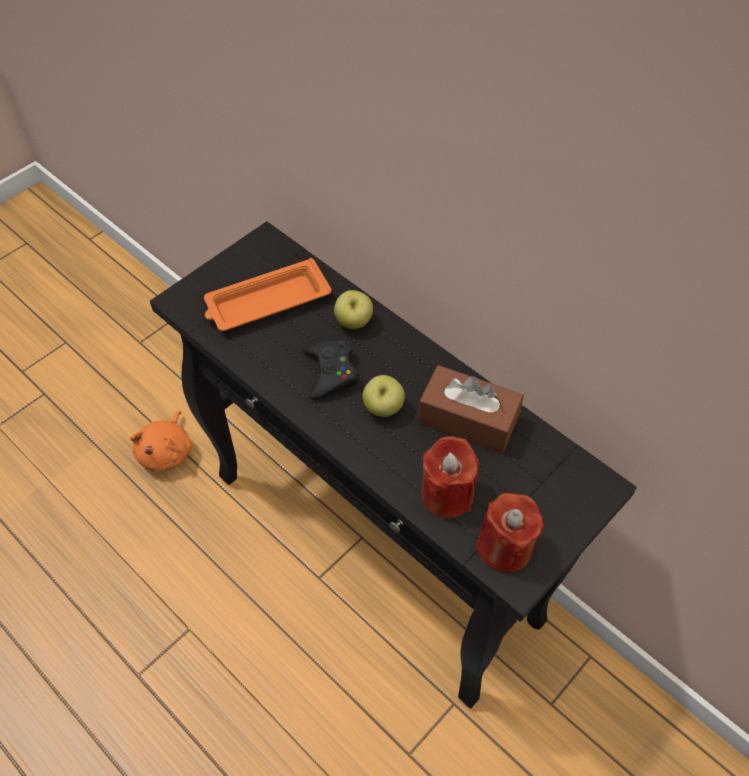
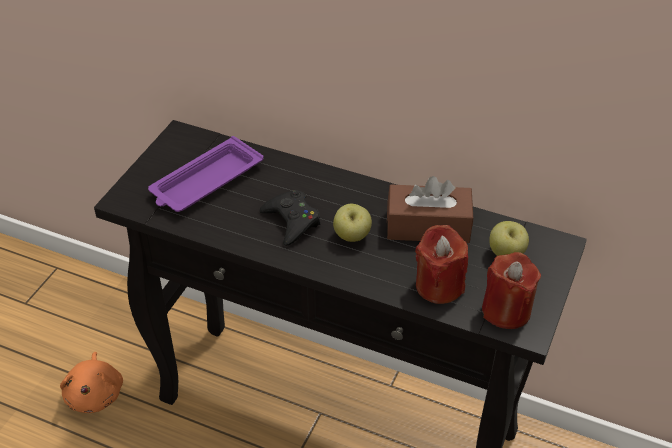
camera: 20 degrees left, 10 degrees down
(266, 302) = (205, 182): orange tray -> purple tray
(353, 322) = (292, 179): apple -> apple (506, 254)

